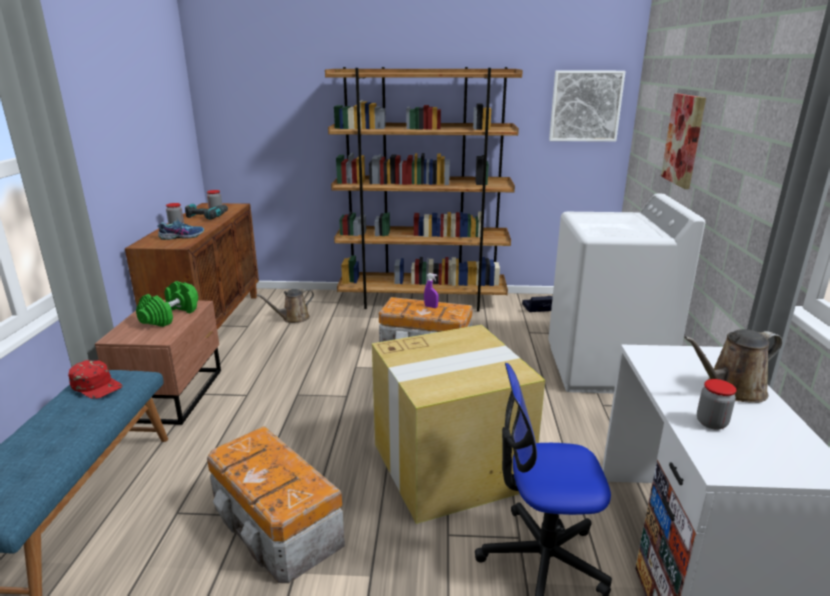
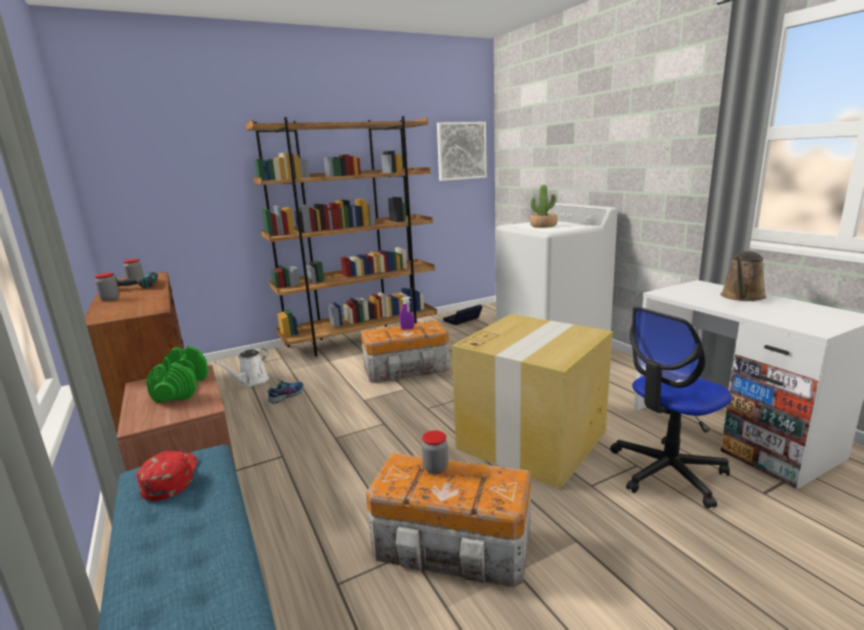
camera: 30 degrees left, 5 degrees down
(96, 385) = (170, 477): red cap -> red cap turned 105 degrees counterclockwise
(182, 236) = (139, 305): shoe -> shoe (286, 395)
(293, 318) = (251, 381): brown watering can -> white watering can
(607, 224) = (543, 226): none -> potted plant
(683, 140) = (567, 160): picture -> none
(711, 423) = (767, 313): jar -> jar (435, 468)

